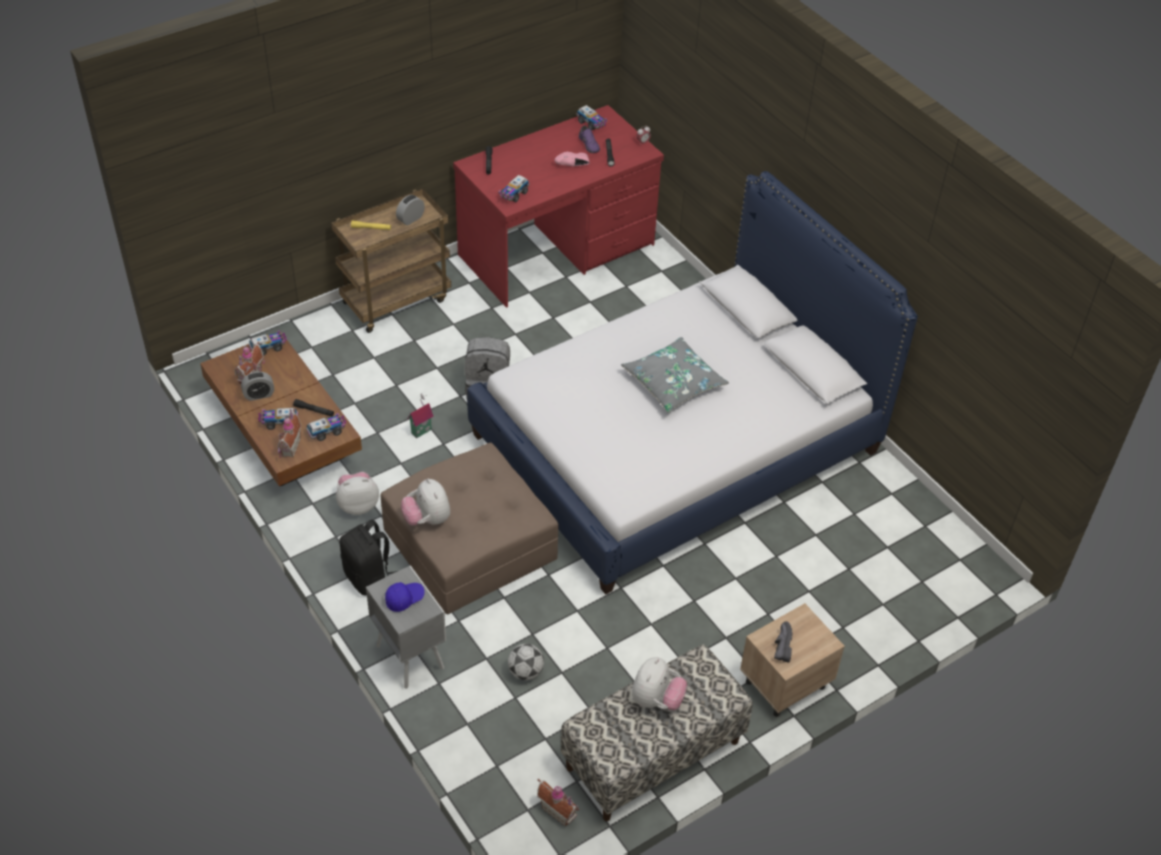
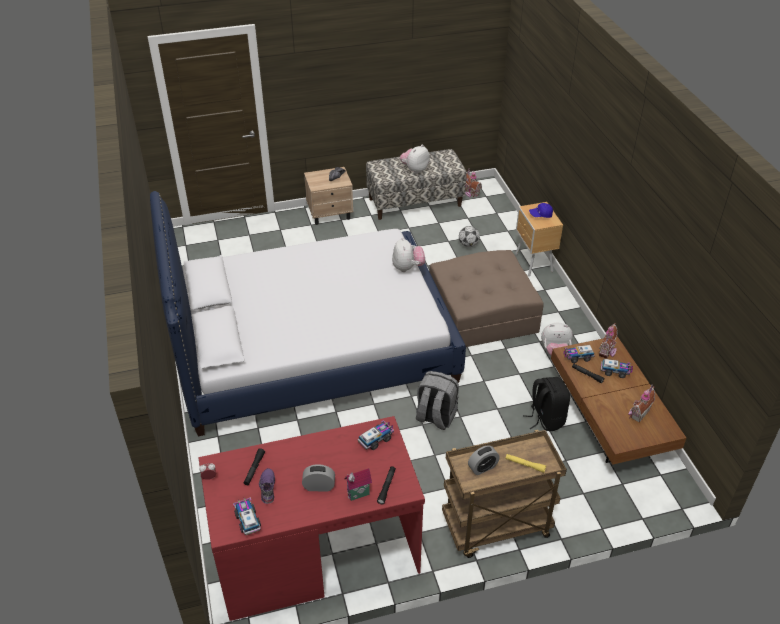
camera: 160 degrees left, 5 degrees down
(259, 395) = (632, 397): alarm clock -> alarm clock (319, 486)
(268, 347) = (625, 439): toy truck -> none
(369, 578) = (553, 306): black backpack -> black backpack (545, 418)
(410, 656) = (533, 264): grey nightstand -> brown nightstand
(420, 430) = (499, 395): toy house -> toy house (358, 495)
(427, 519) = (515, 275): plush toy -> plush toy (407, 268)
(573, 166) = (300, 462): pink shoe -> none
(673, 382) = (314, 296): grey pillow -> none

